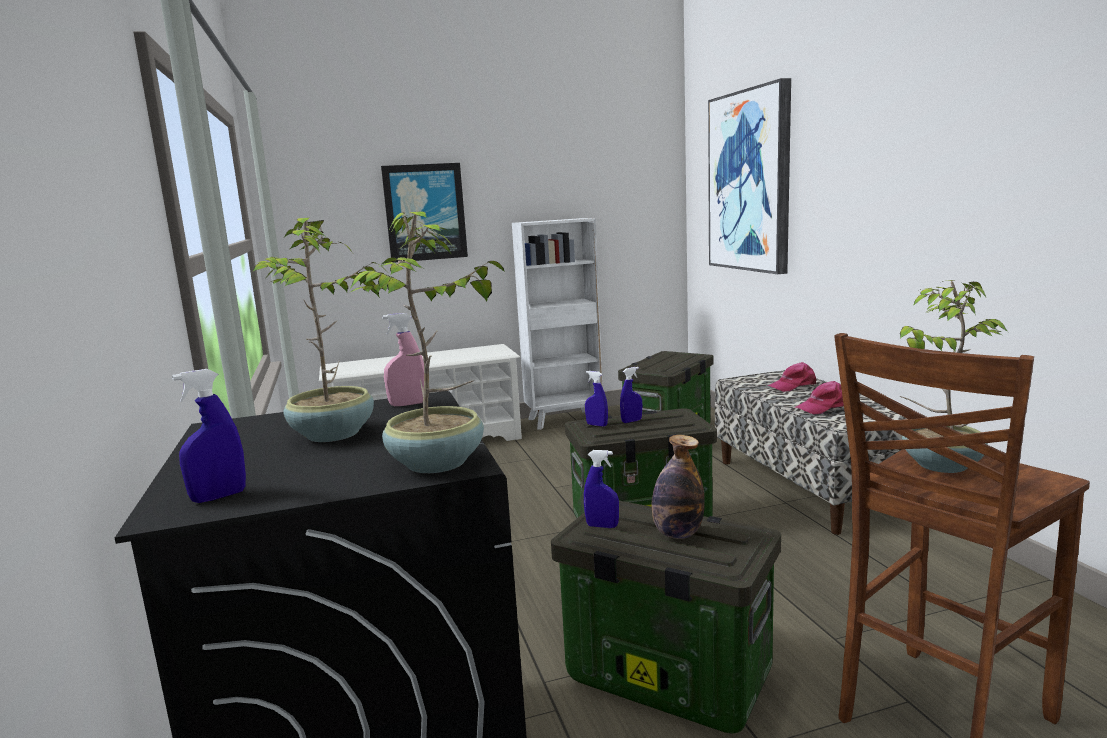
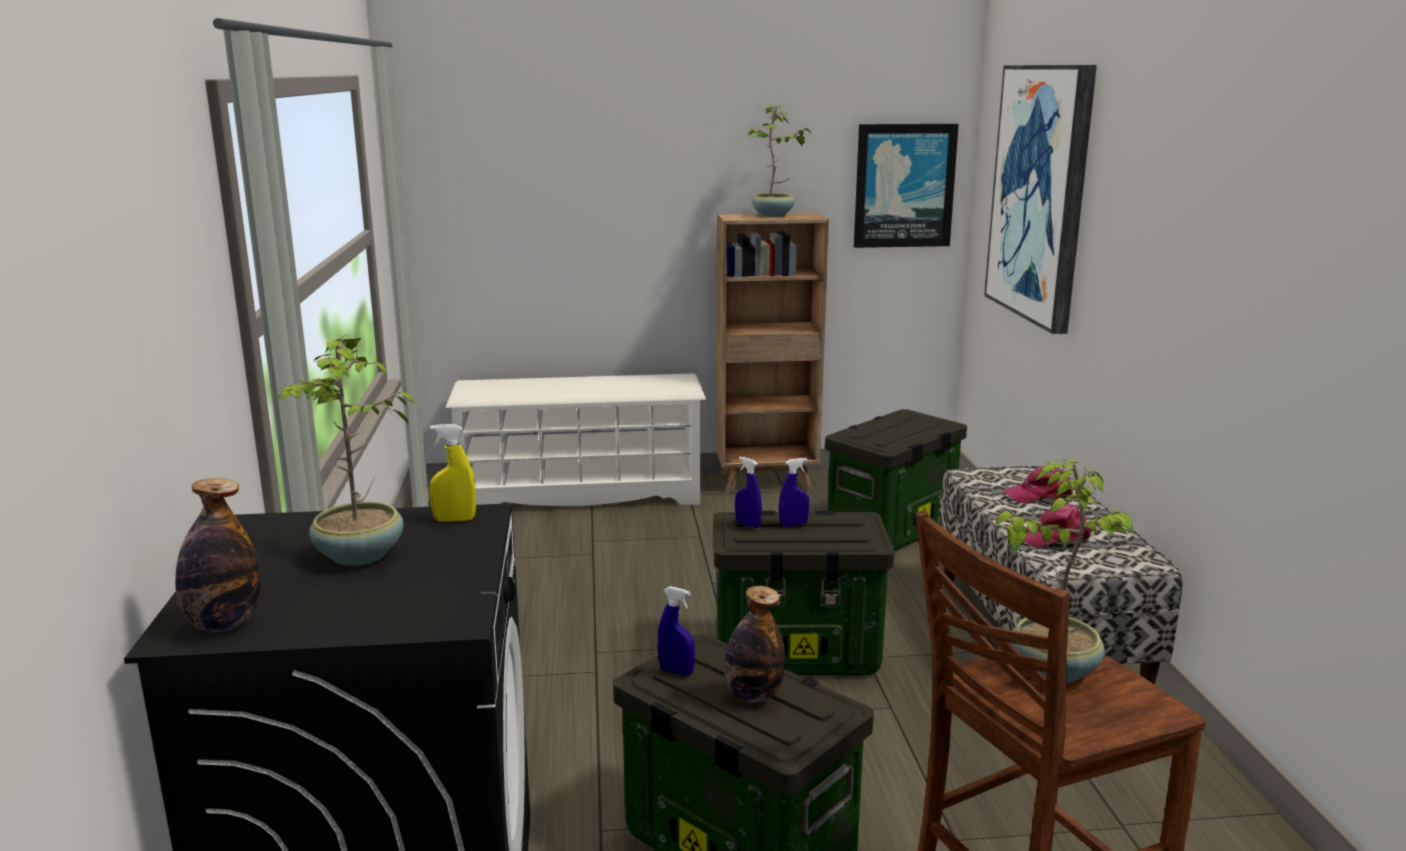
camera: 10 degrees right, 5 degrees up
(219, 496) = (224, 624): blue spray bottle -> bottle
(408, 404) = (455, 520): pink spray bottle -> yellow spray bottle
(425, 212) = (602, 194): picture -> picture (904, 186)
(438, 464) = (435, 615): potted plant -> potted plant (773, 215)
(565, 420) = (767, 482): white bookcase -> brown bookcase

